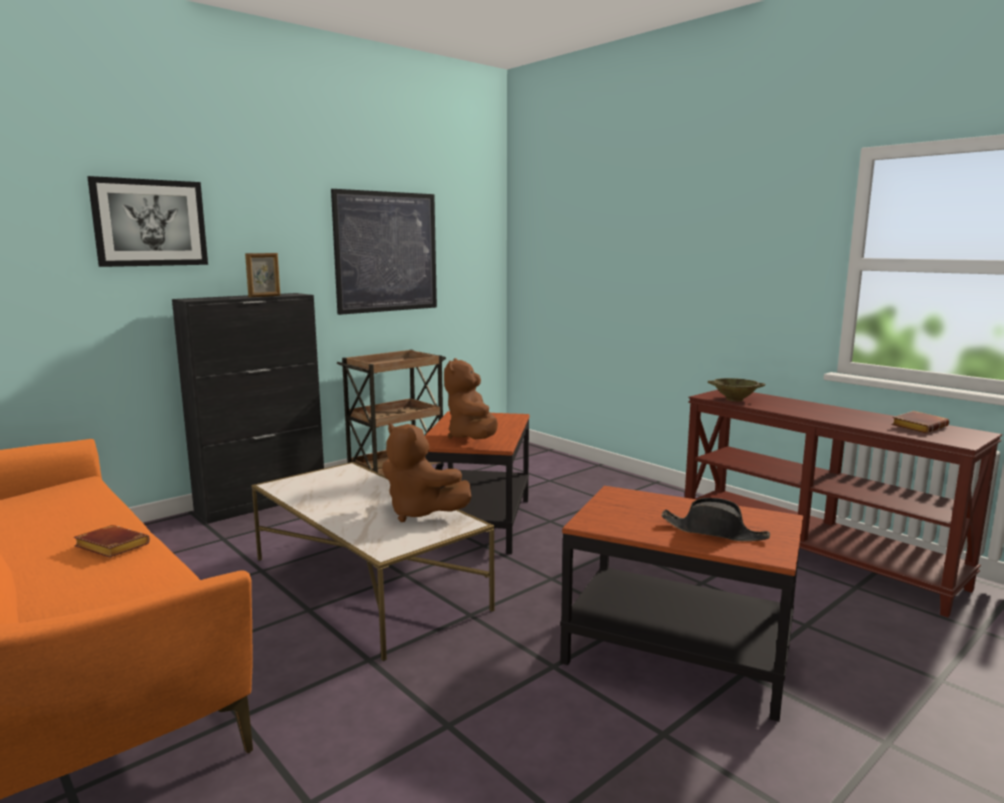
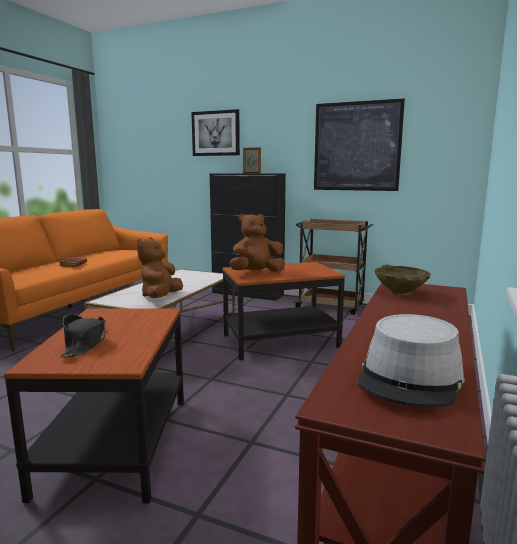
camera: 65 degrees right, 0 degrees up
(918, 427) = (411, 378): brown book -> grey hat

